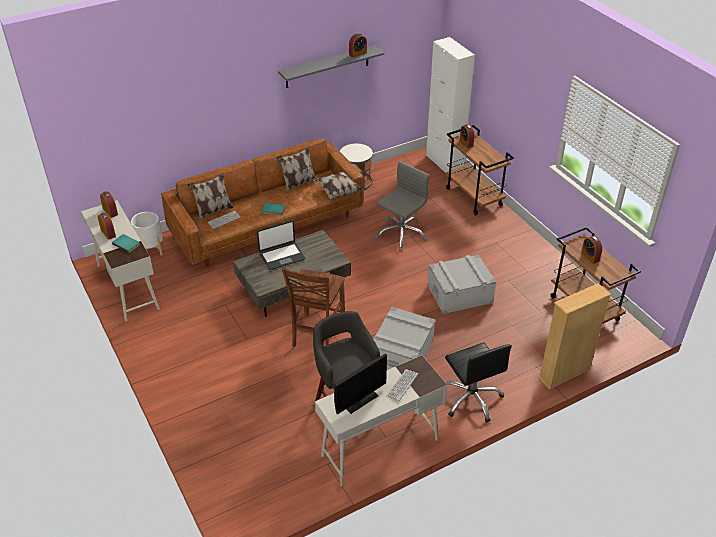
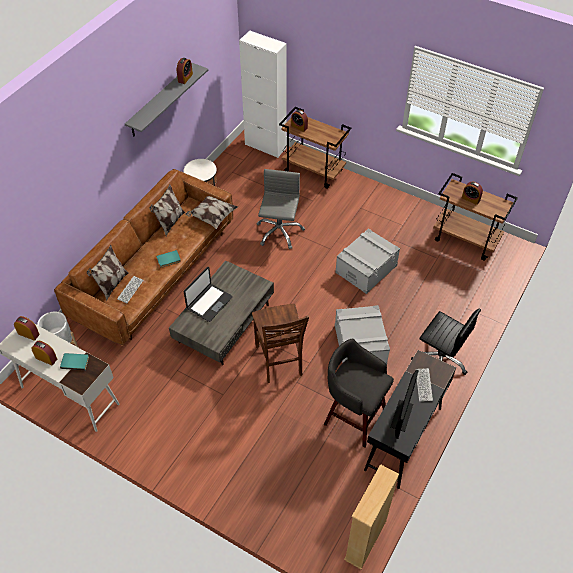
camera: 30 degrees left, 10 degrees up
(379, 447) = (403, 439): white desk -> black desk
(564, 373) = (490, 304): beige bookcase -> beige bookcase (365, 540)

